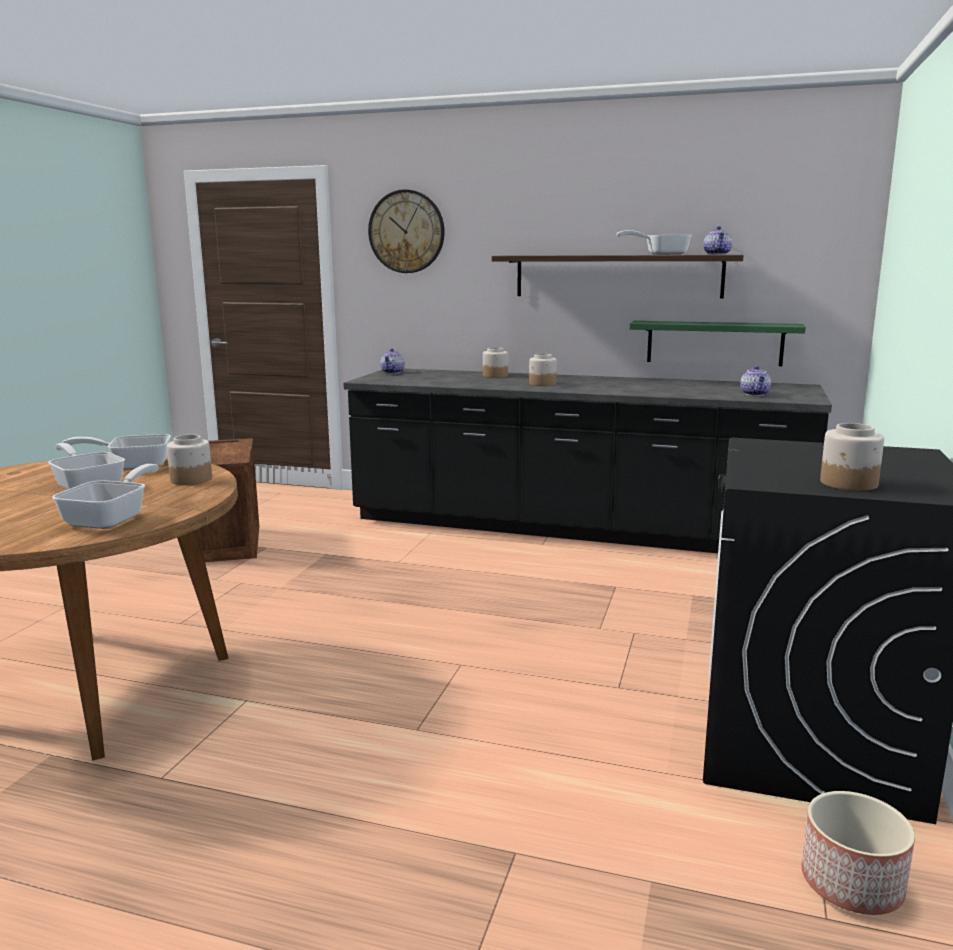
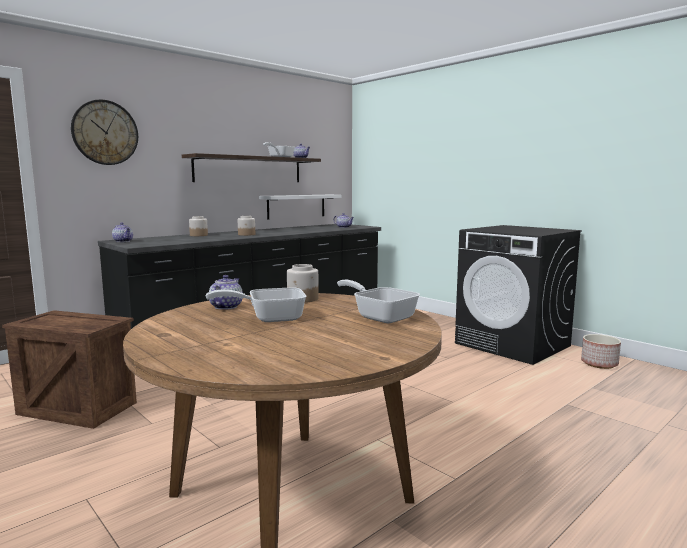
camera: 60 degrees left, 5 degrees down
(133, 466) = (225, 307): frying pan -> teapot
(714, 343) = (296, 206): green shelf -> white shelf
(849, 484) = (544, 231): jar -> none

